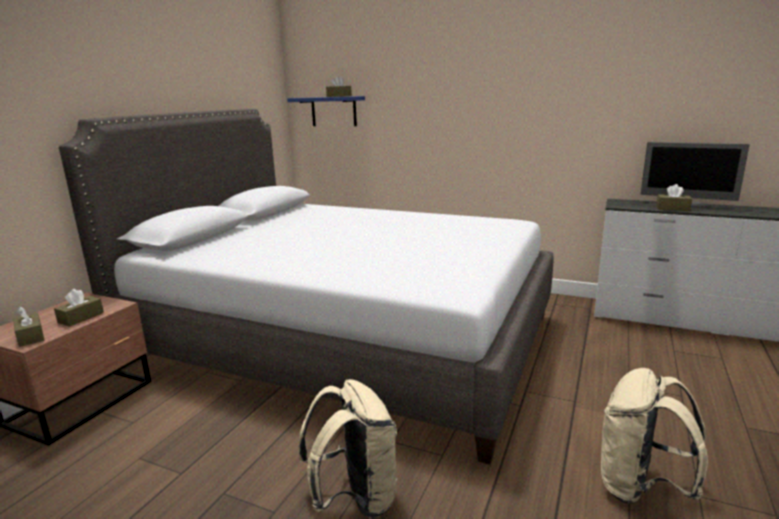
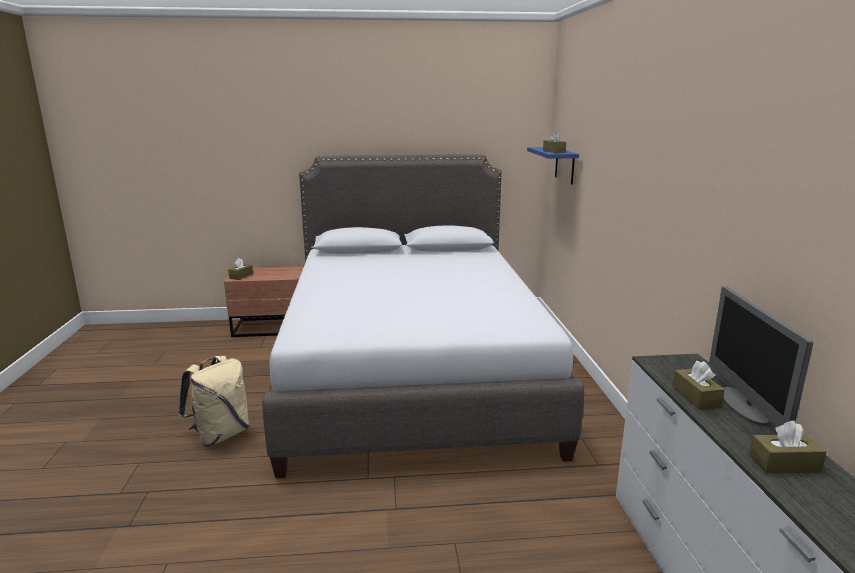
camera: 60 degrees right, 0 degrees up
(81, 317) = (269, 276): brown tissue box -> brown tissue box (784, 464)
(640, 487) = (278, 562): beige backpack -> none

